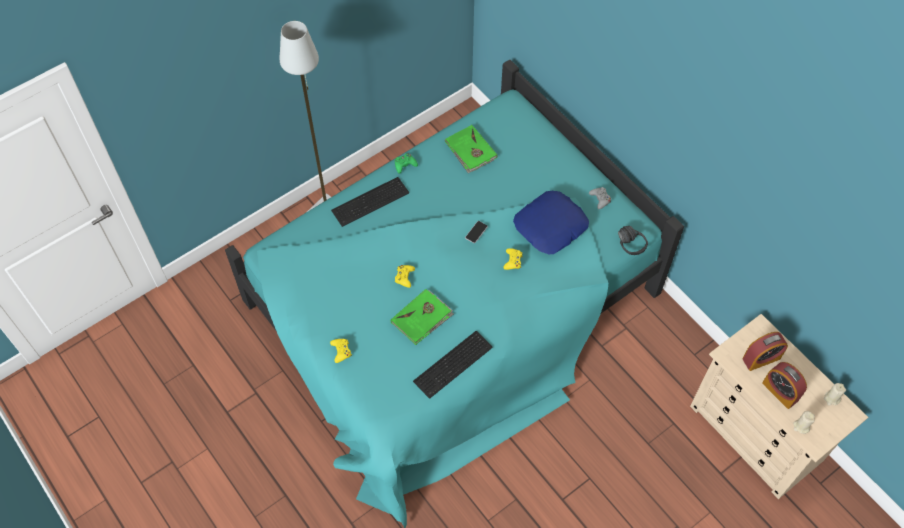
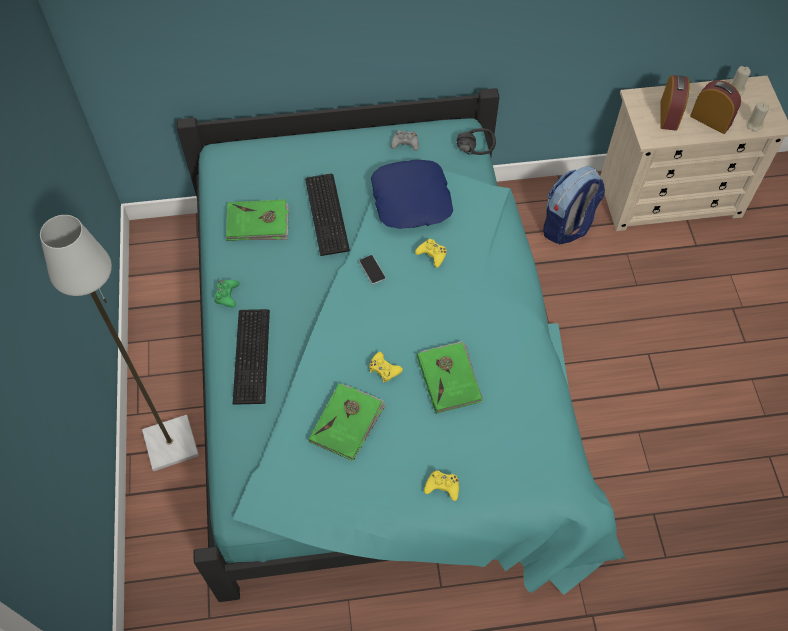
camera: 60 degrees left, 0 degrees up
(353, 276) = (347, 423): none -> green book
(454, 364) = (529, 375): keyboard -> keyboard (328, 213)
(668, 368) = (567, 226): none -> backpack
(780, 391) = (710, 120): alarm clock -> alarm clock turned 135 degrees counterclockwise

